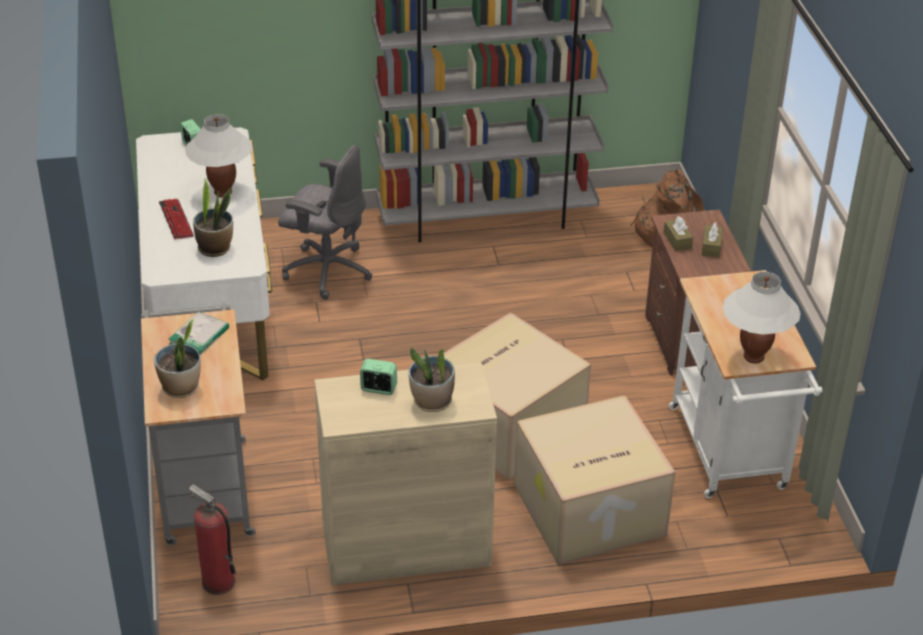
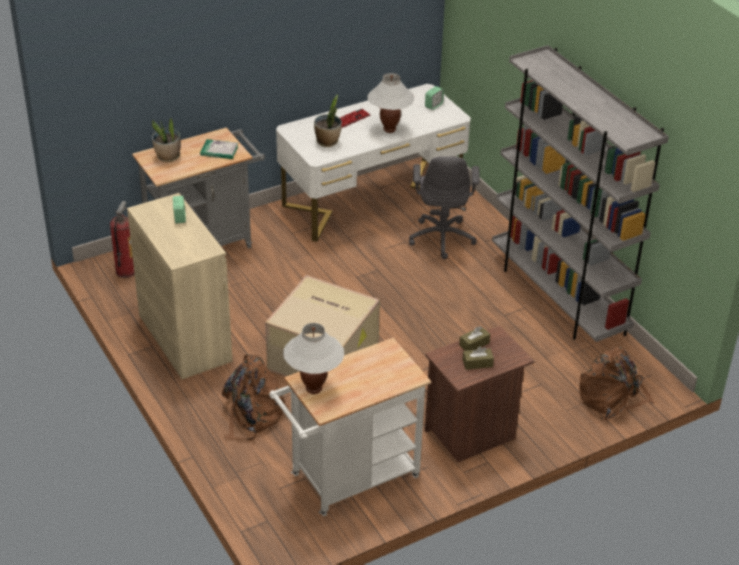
camera: 70 degrees right, 0 degrees up
(432, 402) = (176, 241): potted plant -> none
(588, 511) = (252, 414): cardboard box -> brown backpack

